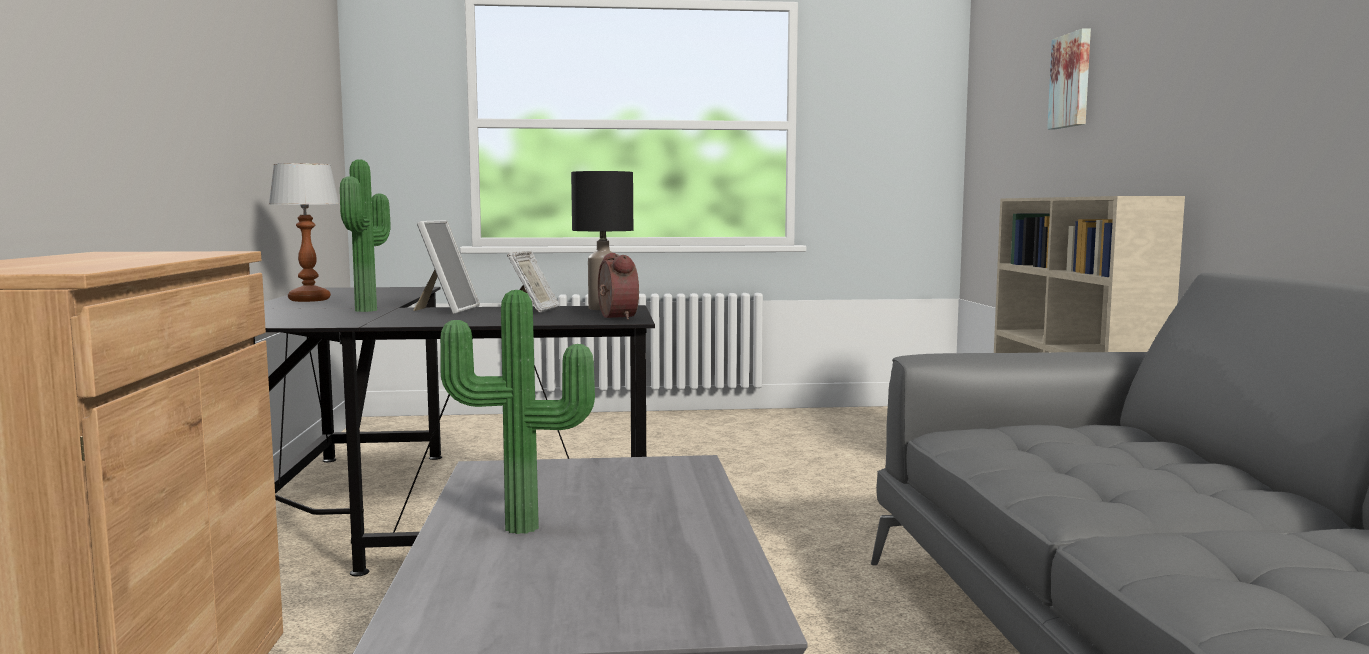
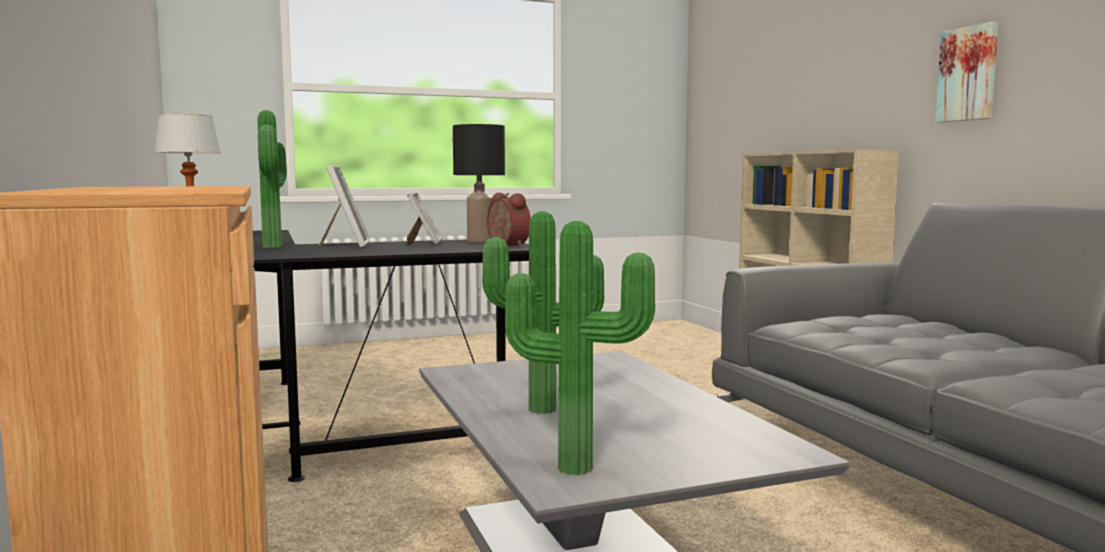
camera: 15 degrees left, 0 degrees up
(464, 608) = (576, 466): none -> potted plant
(1072, 80) = (790, 65): picture -> picture (969, 74)

